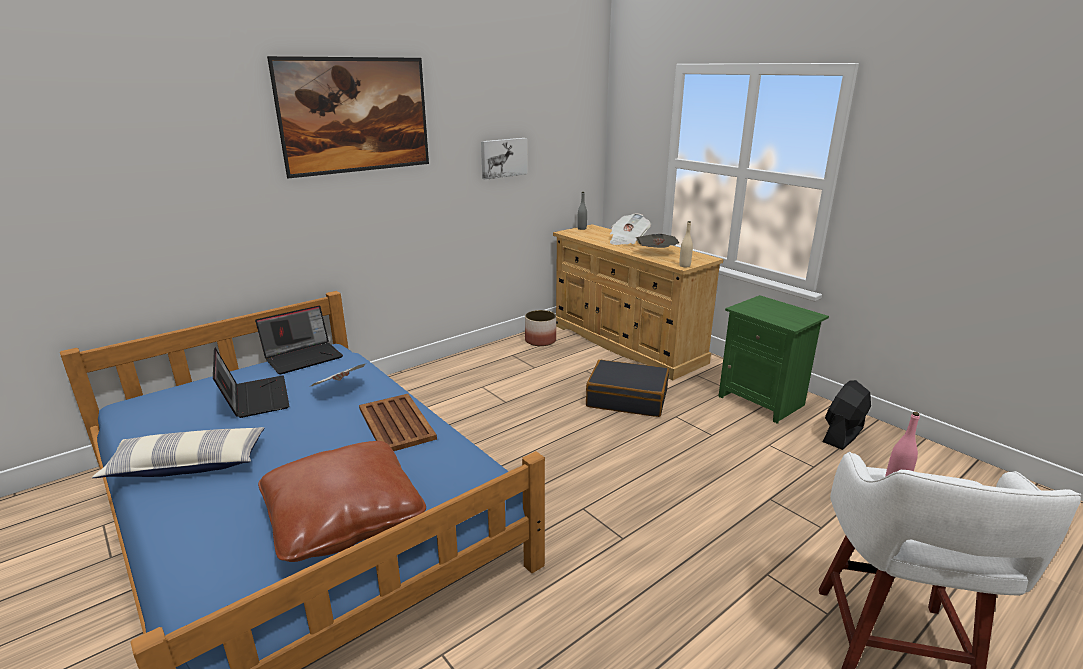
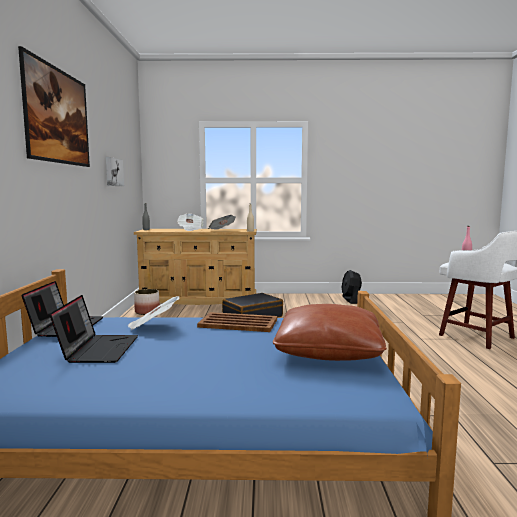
camera: 50 degrees left, 15 degrees down
(188, 464) = (162, 383): pillow -> none
(254, 398) = (98, 349): laptop -> laptop turned 75 degrees clockwise
(762, 400) = (304, 300): green nightstand -> none

